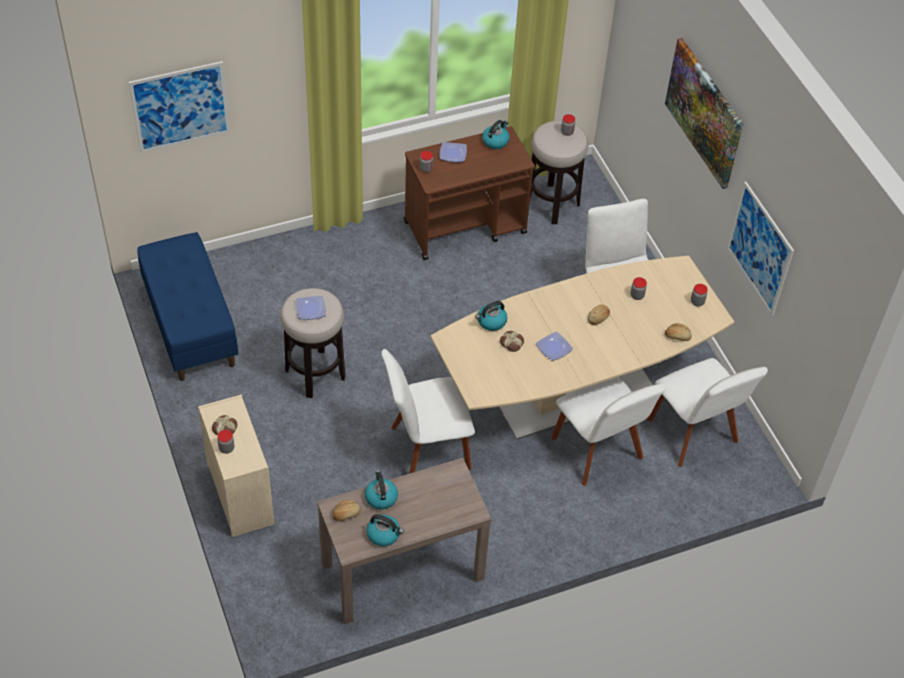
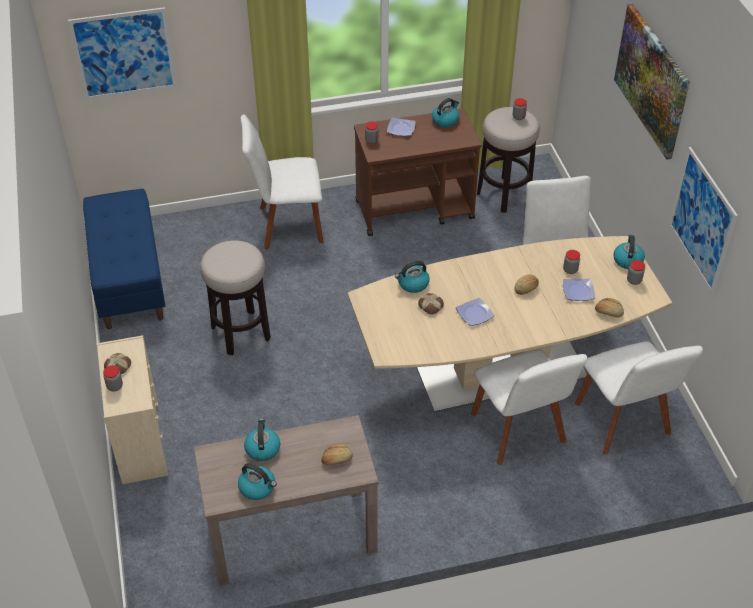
camera: 10 degrees right, 5 degrees down
(311, 309) = (231, 259): plate -> plate (579, 292)
(346, 514) = (222, 462): bread -> bread (336, 459)
(426, 449) = (338, 414): white chair -> white chair (286, 225)
(689, 281) = (627, 260): none -> kettle

